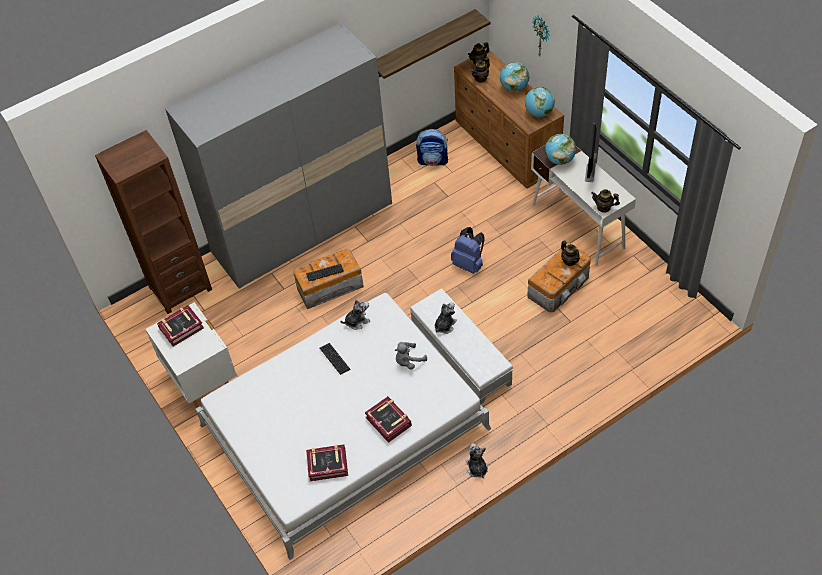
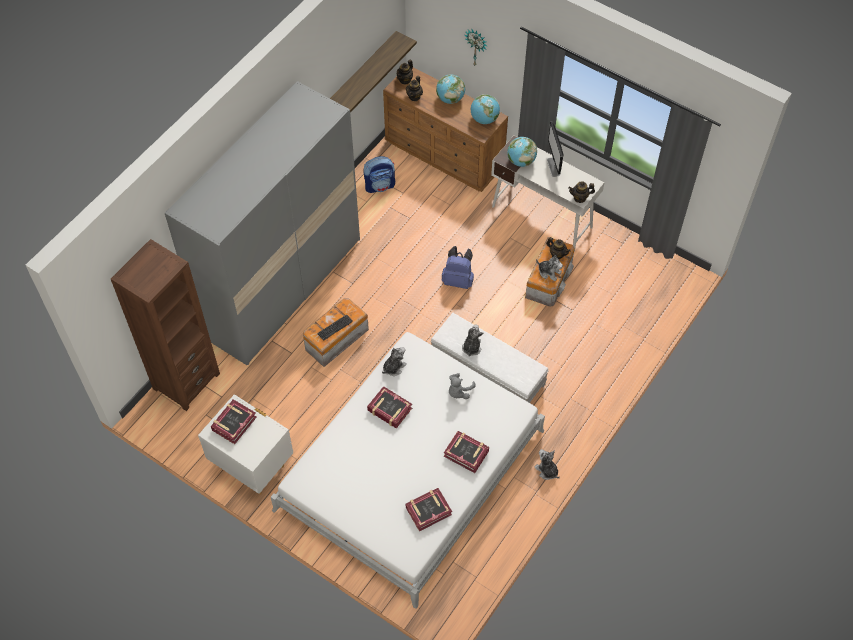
camera: 25 degrees left, 5 degrees up
(334, 359) = (389, 409): keyboard -> book
(554, 275) = (549, 272): none -> plush toy

